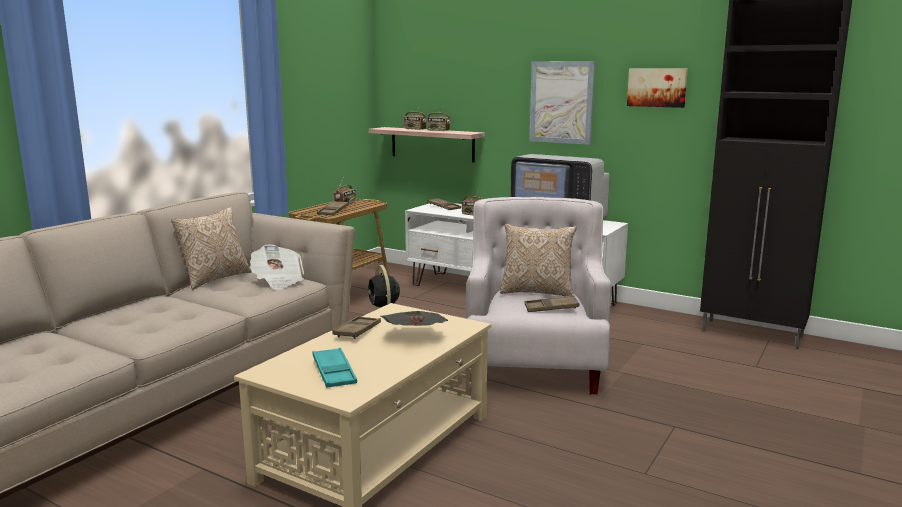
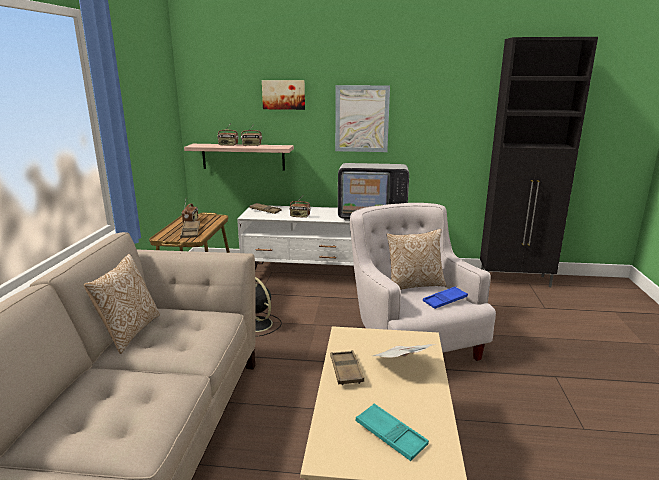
camera: 25 degrees left, 5 degrees up
(278, 281) = (201, 322): newspaper -> none
(551, 308) = (445, 300): brown tray -> blue tray
(657, 87) = (440, 106): picture -> picture (283, 94)

